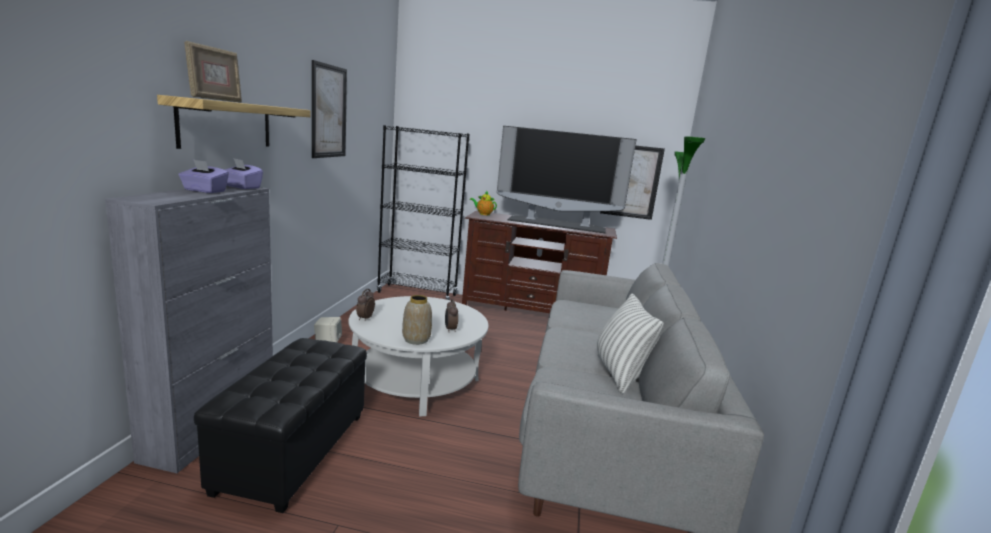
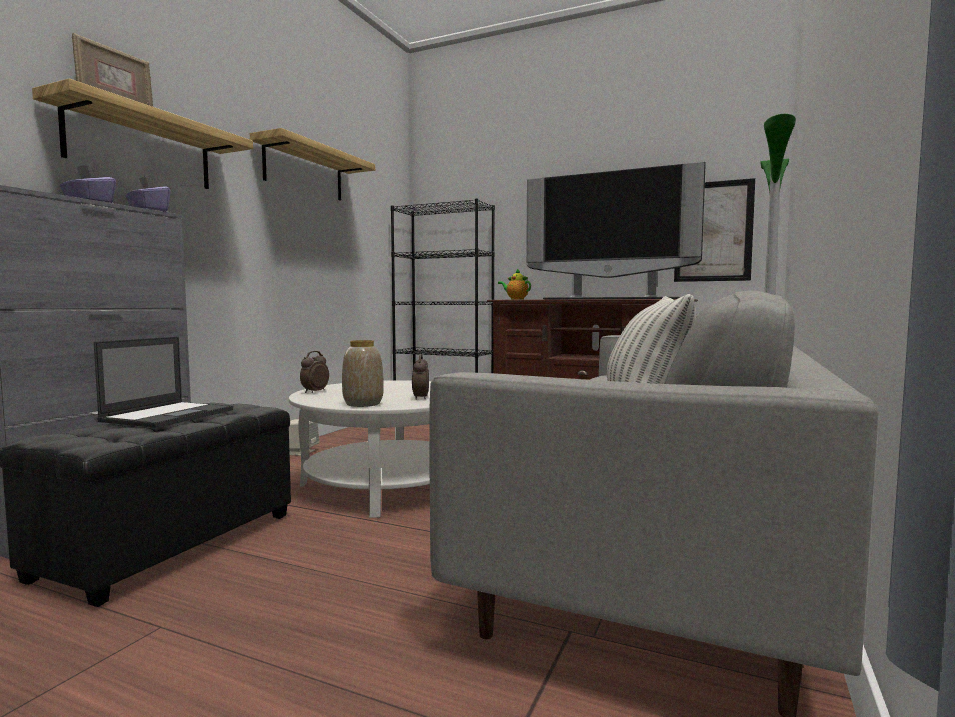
camera: 15 degrees right, 10 degrees down
(290, 363) = (169, 415): none -> laptop
(329, 111) = (304, 171): picture -> shelf

